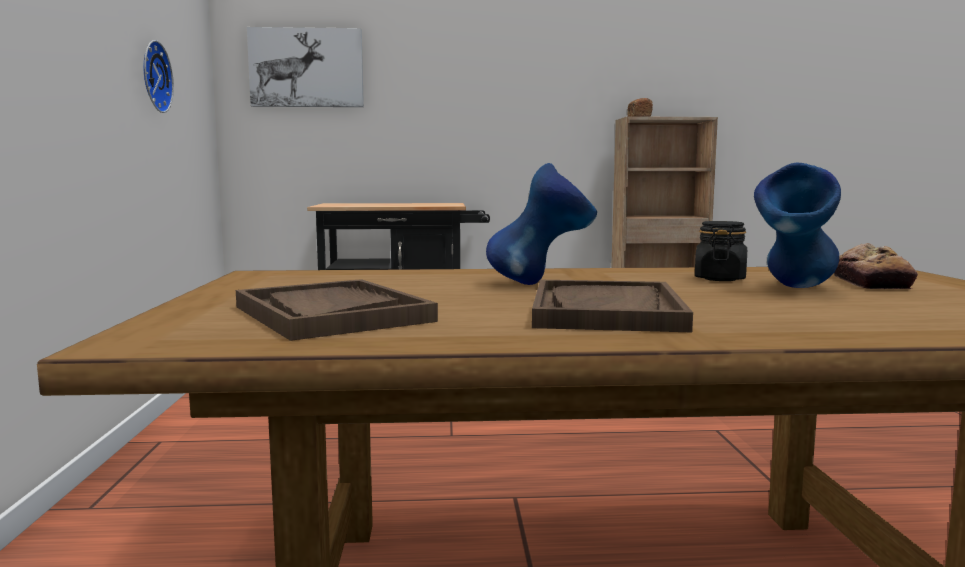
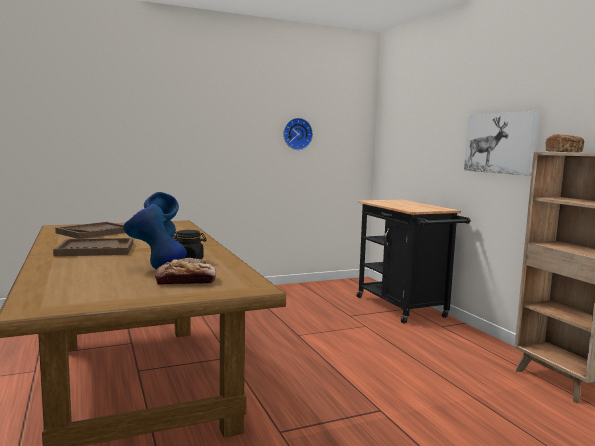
camera: 70 degrees right, 0 degrees up
(306, 68) = (404, 118): picture -> picture (500, 143)

